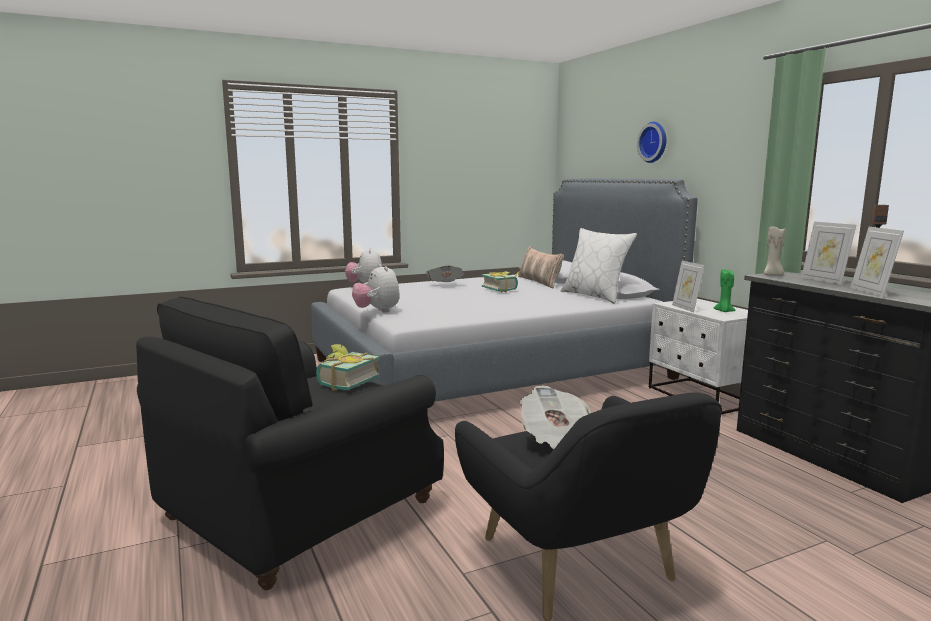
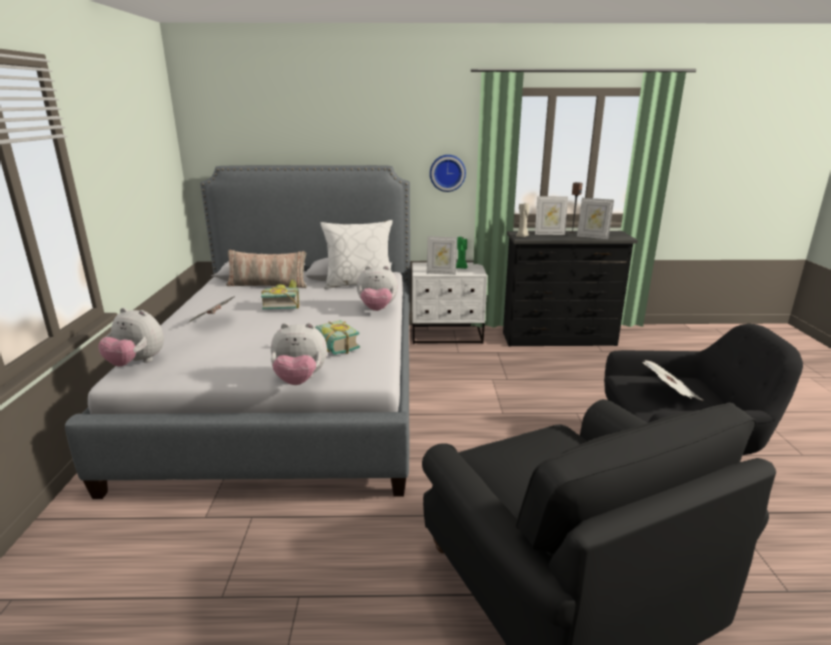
camera: 65 degrees left, 10 degrees up
(344, 382) = (531, 451): book -> book (332, 348)
(541, 307) = (377, 309): none -> plush toy
(654, 142) = (342, 130): wall clock -> wall clock (447, 173)

